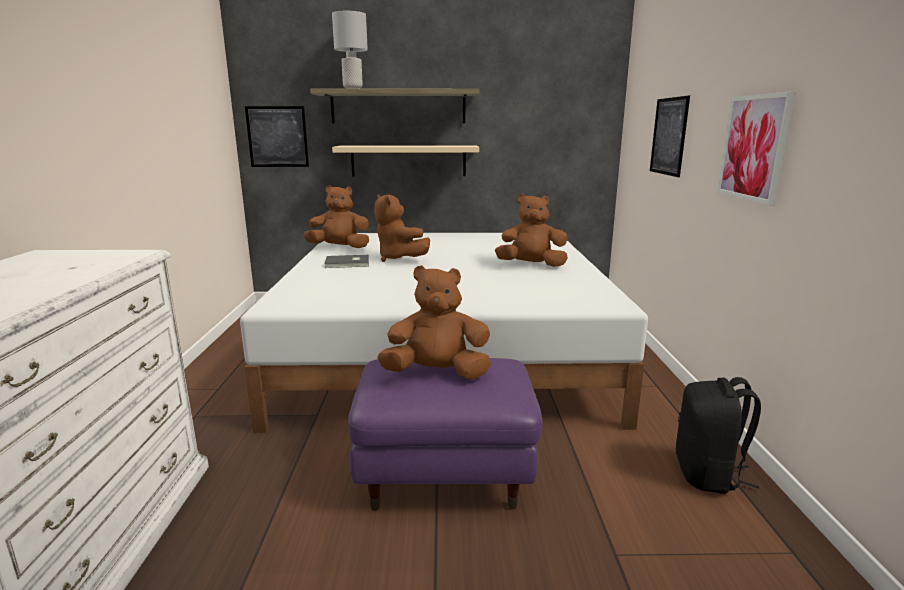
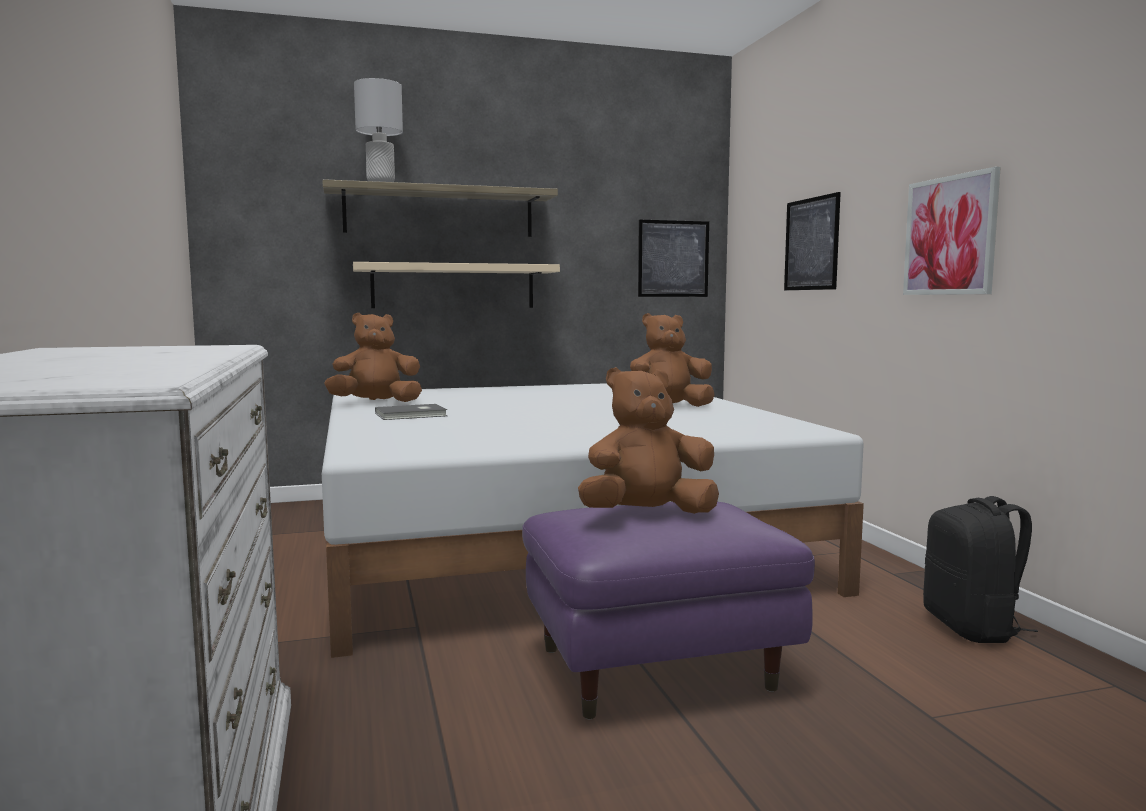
camera: 15 degrees left, 10 degrees down
(277, 137) = (258, 250): picture -> picture (673, 259)
(399, 258) = (479, 408): brown plush toy -> none

